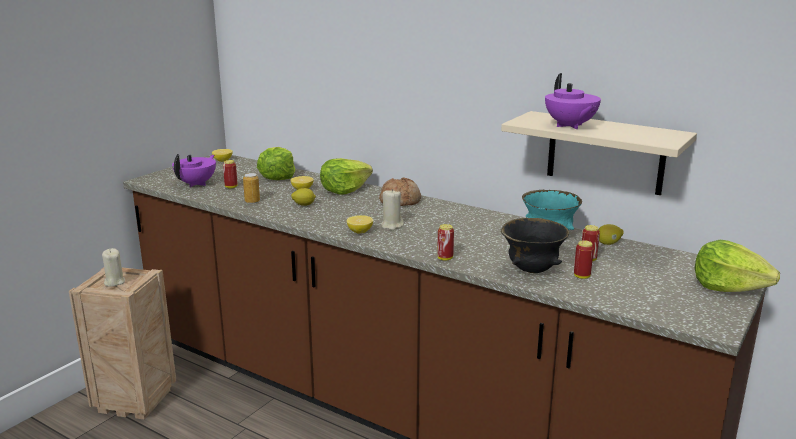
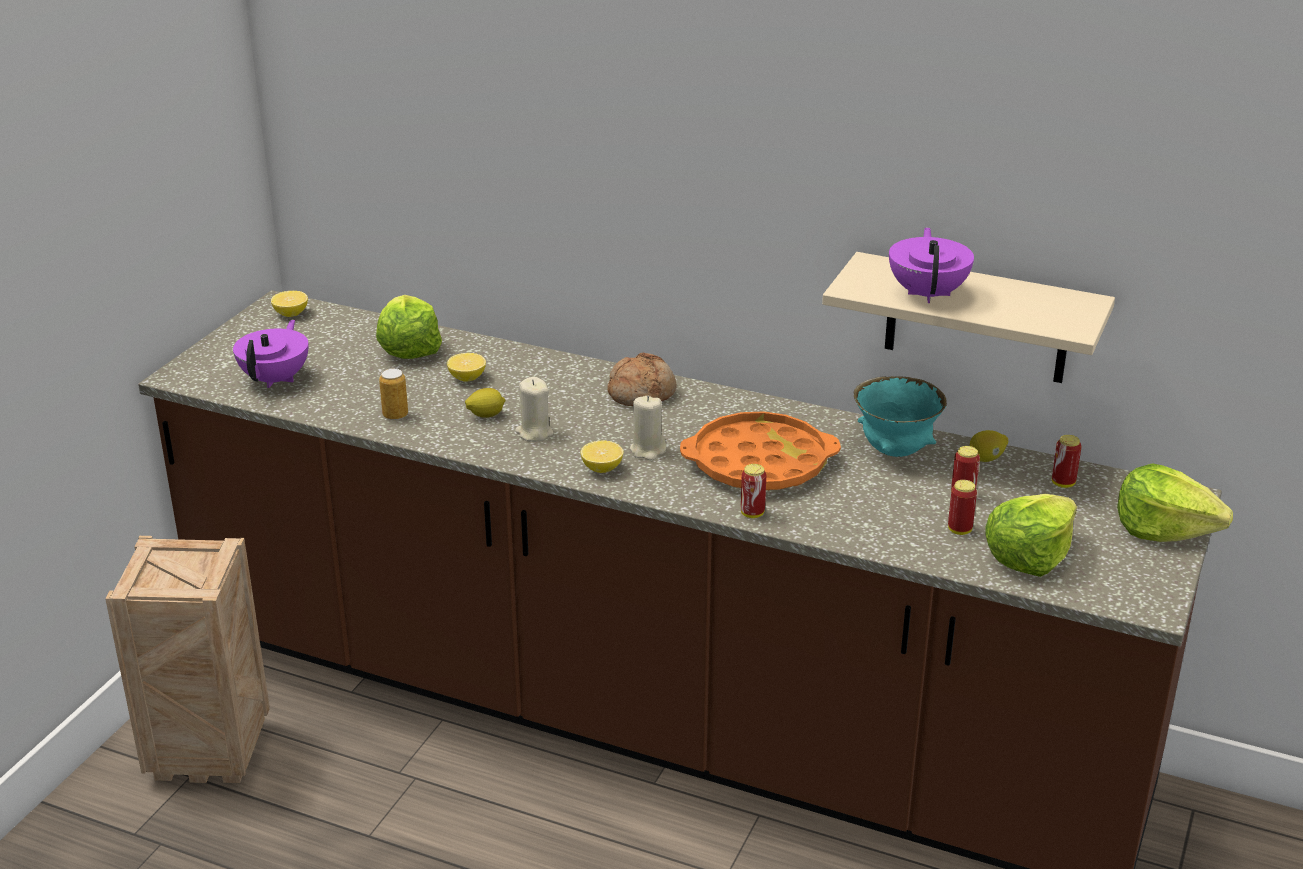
camera: 10 degrees left, 10 degrees up
(114, 282) = (175, 572): beige candle -> beige candle (534, 433)
(231, 187) = (341, 382): can -> can (1063, 483)
(344, 190) = (539, 372): lettuce -> lettuce (1029, 556)
(459, 236) = (759, 463): none -> orange tray
(531, 270) = (886, 525): black bowl -> none
(570, 126) = (928, 293): purple teapot -> purple teapot turned 150 degrees counterclockwise

